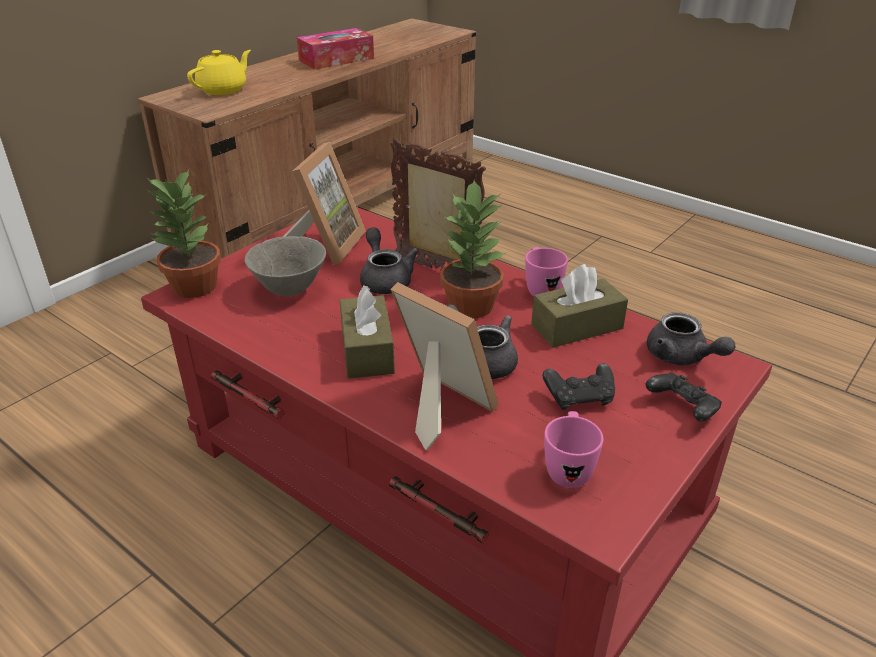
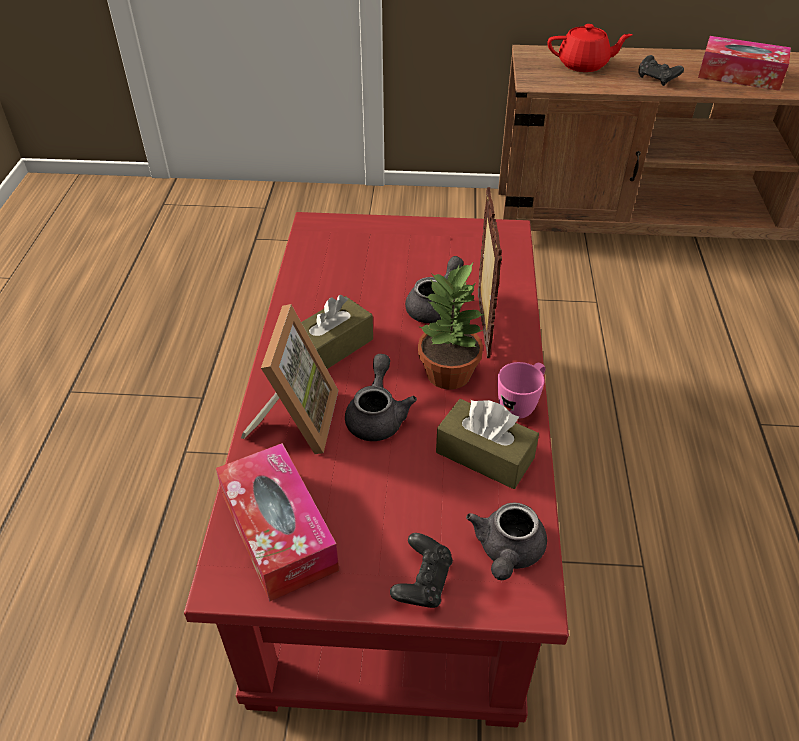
camera: 55 degrees right, 10 degrees up
(193, 287) = (328, 225): potted plant -> none
(223, 90) = (584, 65): yellow teapot -> red teapot
(289, 290) = (370, 268): grey bowl -> none
(325, 244) = (451, 250): picture frame -> none
(568, 469) = (278, 531): pink mug -> tissue box
(579, 398) = (377, 501): black game controller -> black game controller (657, 79)

